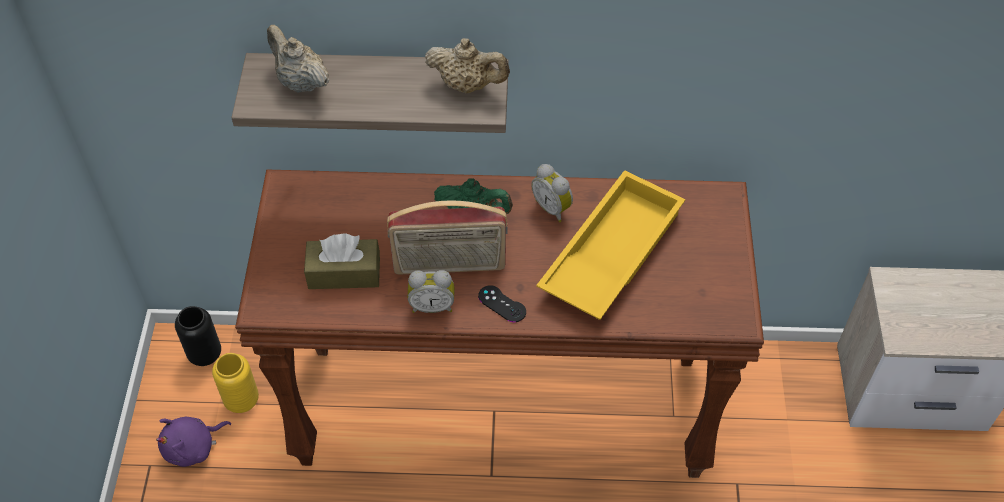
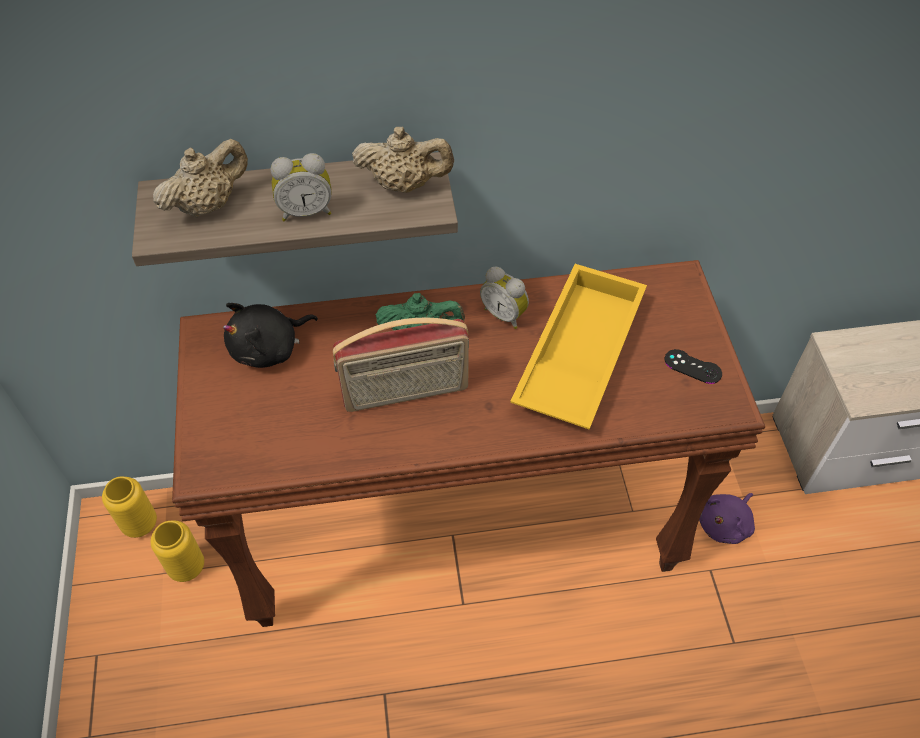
camera: 10 degrees left, 0 degrees up
(193, 447) = (141, 627): purple plush toy -> purple plush toy (725, 524)
(205, 354) = (140, 524): black vase -> yellow vase
(300, 82) = (208, 205): beige teapot -> beige teapot turned 105 degrees clockwise
(338, 209) = (269, 348): none -> black plush toy
(344, 273) = (289, 419): brown tissue box -> none
(432, 305) = (396, 441): alarm clock -> alarm clock (306, 211)
(502, 304) = (473, 427): black game controller -> black game controller (693, 367)

